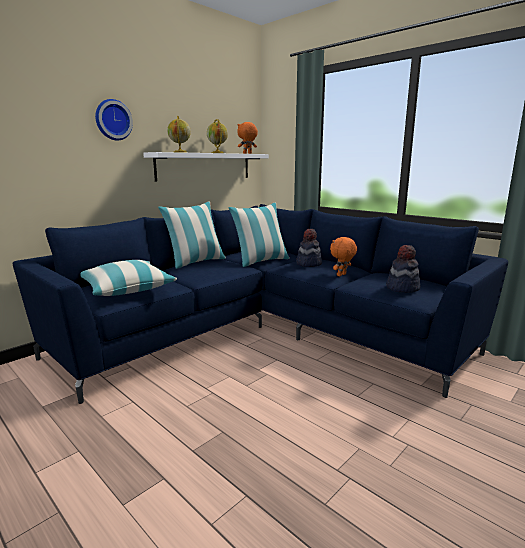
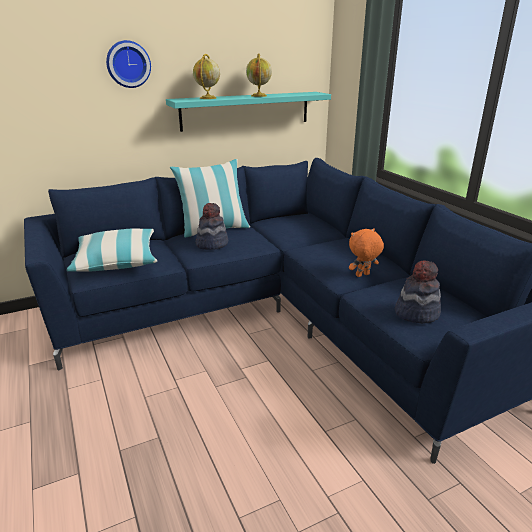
camera: 20 degrees right, 10 degrees up
(205, 166) = (246, 110): white shelf -> turquoise shelf
(247, 153) = (302, 94): orange plush toy -> none
(261, 261) = (288, 236): pillow -> none
(308, 264) = (336, 250): hat -> hat (212, 244)

